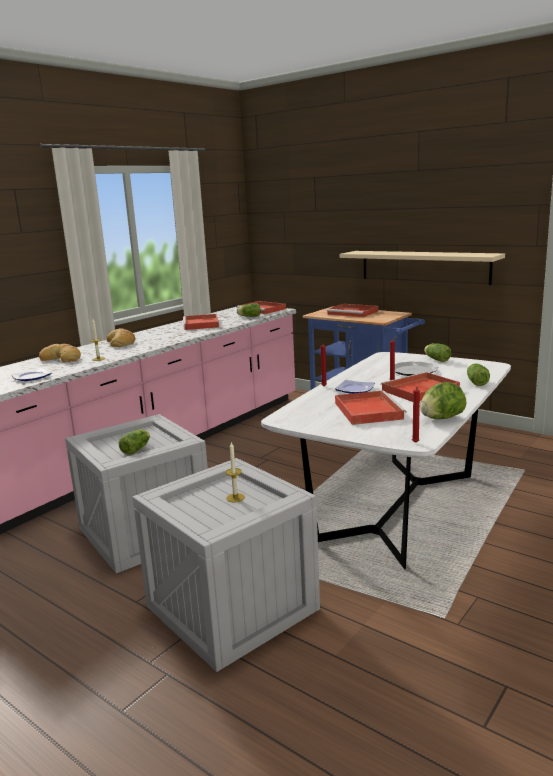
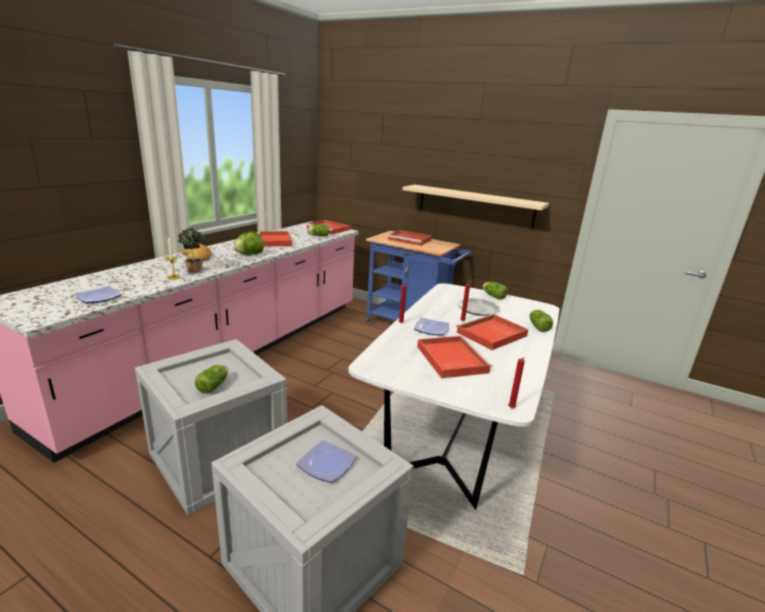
camera: 10 degrees left, 5 degrees up
(62, 358) = (134, 273): bread -> none
(120, 352) = (197, 270): none -> potted plant
(235, 498) = (326, 463): candle -> plate
(441, 418) = (524, 374): lettuce -> lettuce (249, 254)

